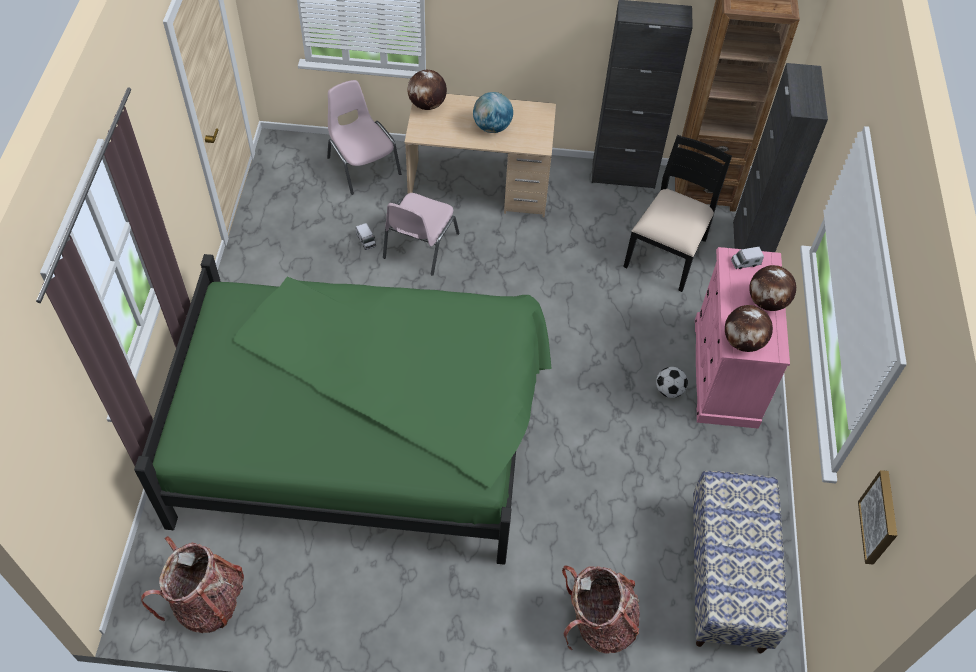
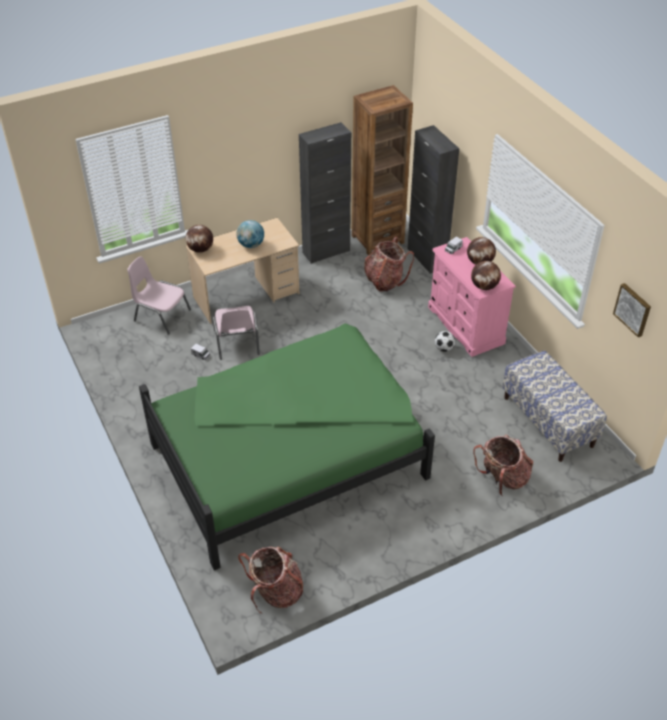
camera: 30 degrees left, 10 degrees down
(667, 253) = (385, 280): black chair -> backpack

